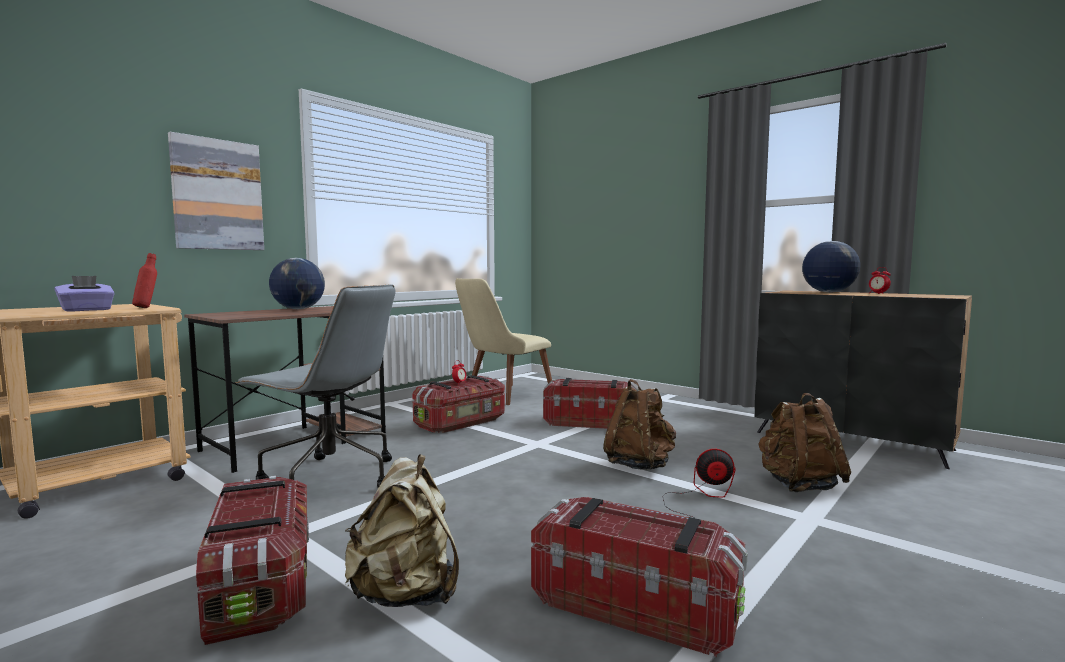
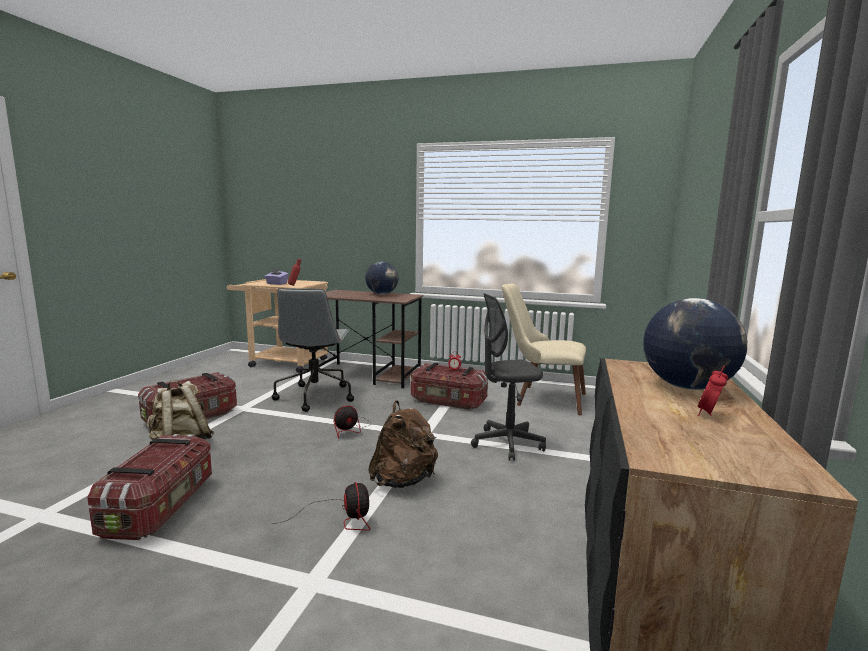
camera: 65 degrees right, 5 degrees up
(217, 195) = (365, 221): picture -> none
(483, 471) = (350, 429): none -> fan
(590, 422) = (507, 443): storage box -> grey office chair
(799, 485) = (404, 577): brown backpack -> none

